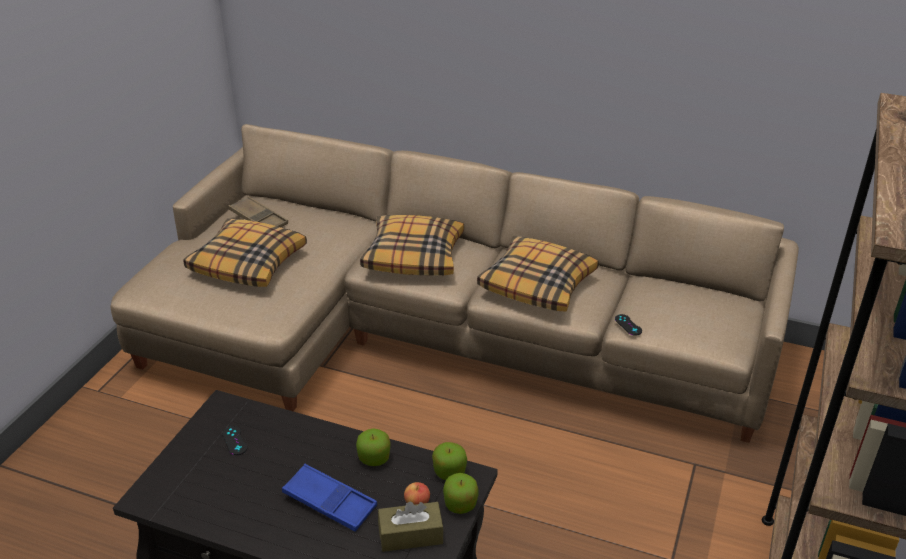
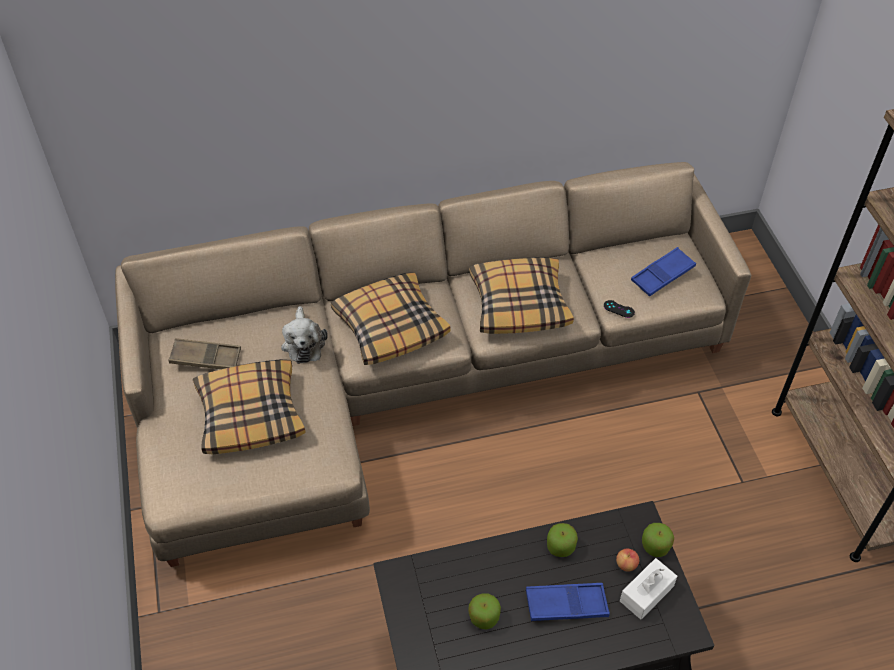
camera: 35 degrees left, 15 degrees up
(235, 441) = (441, 599): black game controller -> none
(337, 239) = (303, 343): none -> plush toy
(410, 535) = (646, 593): brown tissue box -> white tissue box
(449, 471) = (623, 524): apple -> apple (484, 617)
(697, 317) = (662, 275): none -> blue tray

